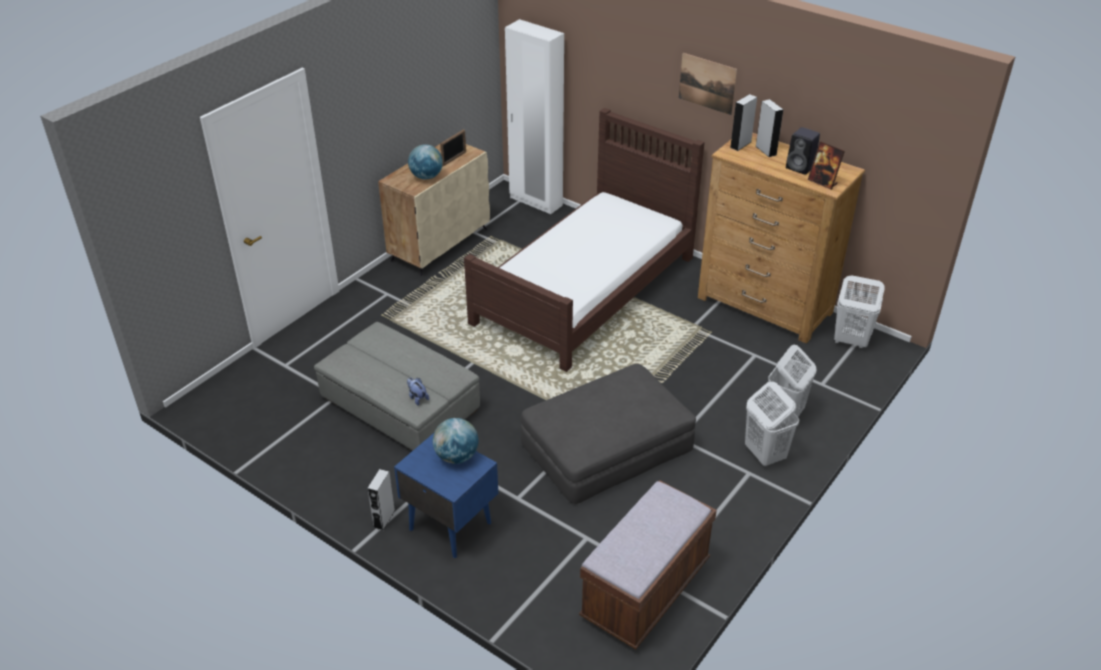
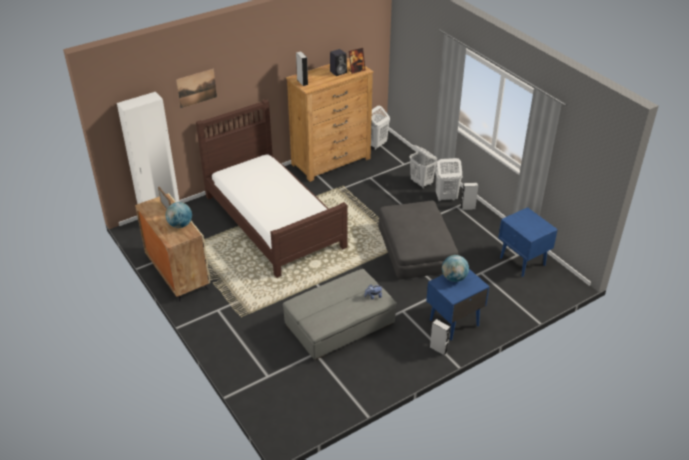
camera: 70 degrees left, 0 degrees up
(645, 591) = (522, 262): brown bench -> blue nightstand
(707, 83) = (259, 64): picture -> picture (196, 88)
(766, 150) = (314, 76): grey speaker -> grey speaker (467, 208)

